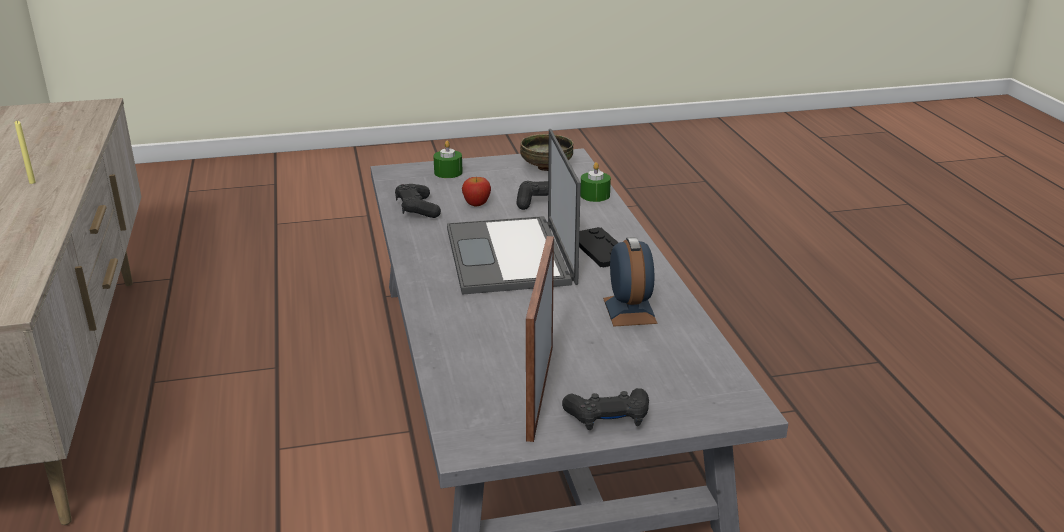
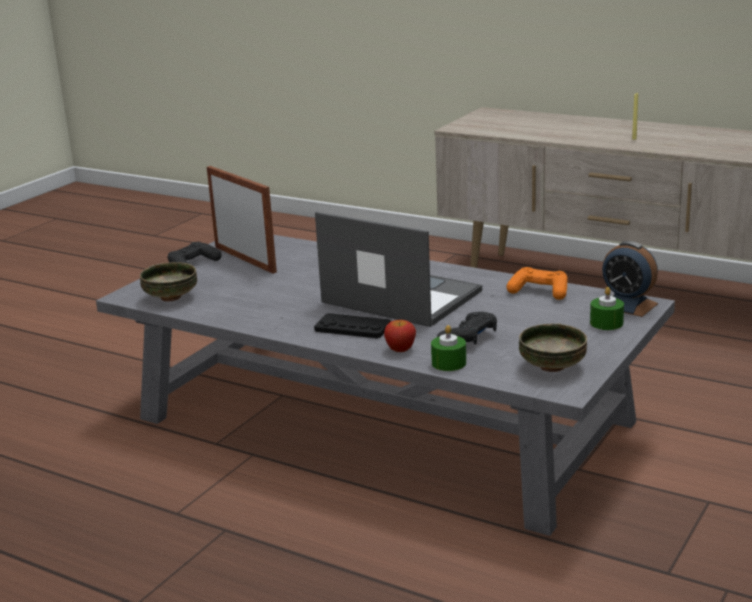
camera: 135 degrees right, 5 degrees down
(417, 209) = (539, 292): black game controller -> orange game controller
(476, 203) = (514, 313): apple -> apple (400, 349)
(629, 311) = (261, 305): alarm clock -> alarm clock (628, 305)
(701, 373) = (170, 298): none -> bowl

